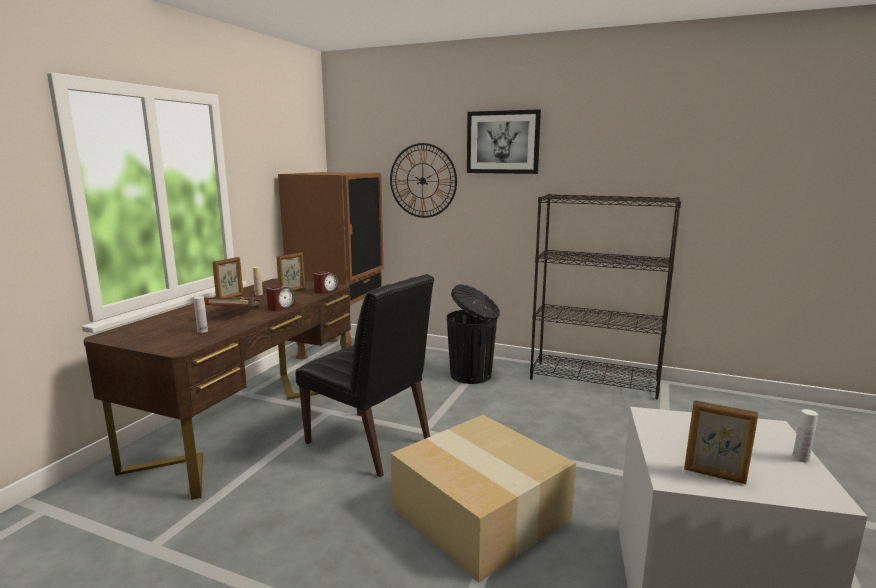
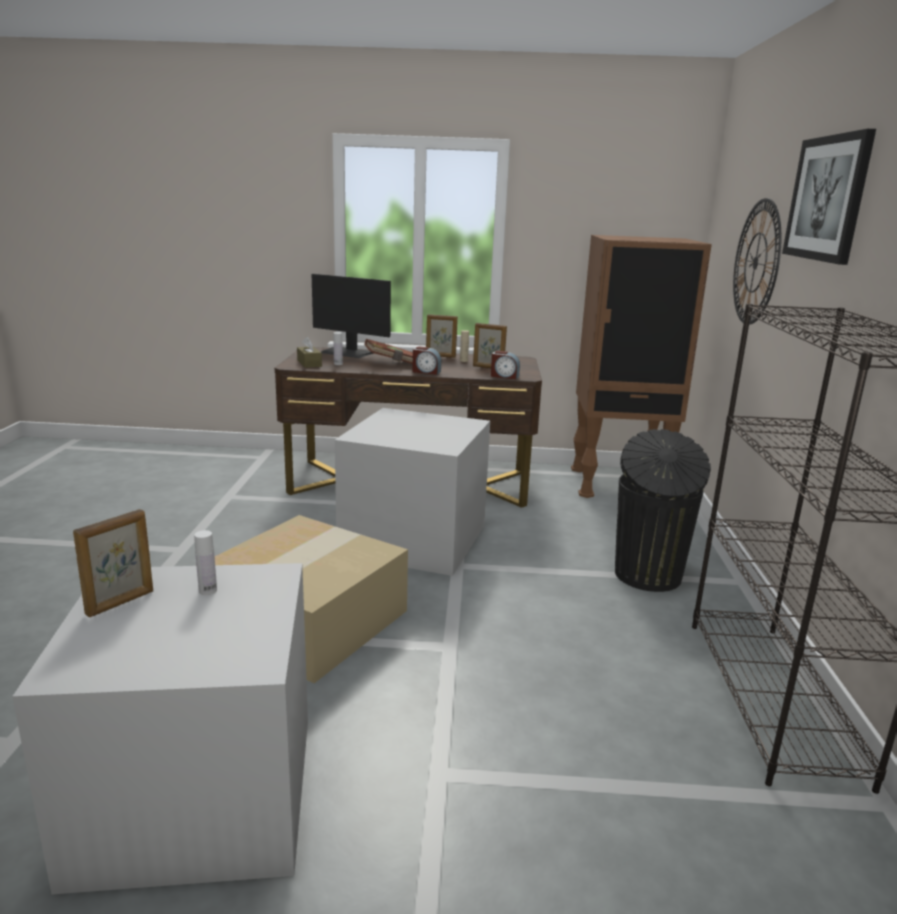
camera: 70 degrees right, 5 degrees up
(155, 324) = (347, 352): none -> monitor
(180, 341) = (309, 363): none -> brown tissue box
(367, 442) = (411, 540): black chair -> grey storage box
(714, 475) = (121, 603): picture frame -> picture frame turned 150 degrees counterclockwise
(800, 458) = (159, 672): white bottle -> white bottle (208, 590)

